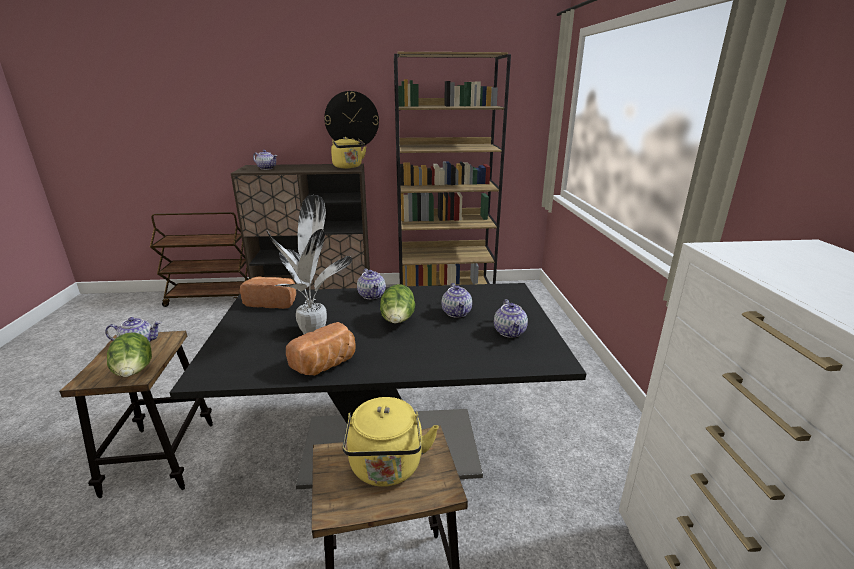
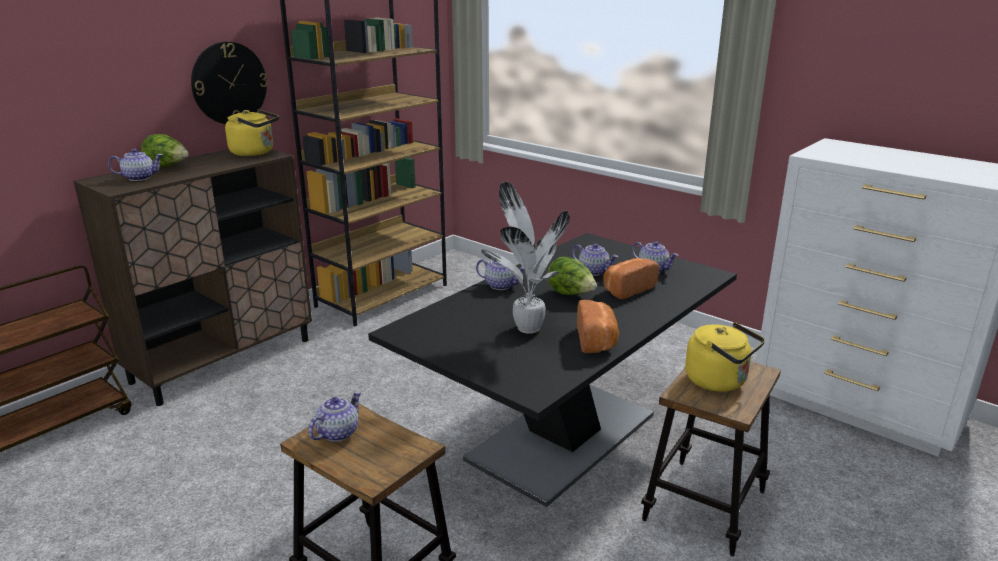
camera: 45 degrees left, 0 degrees up
(135, 373) = (408, 447): lettuce -> lettuce (168, 167)
(273, 302) = (430, 326): bread -> bread (627, 289)

